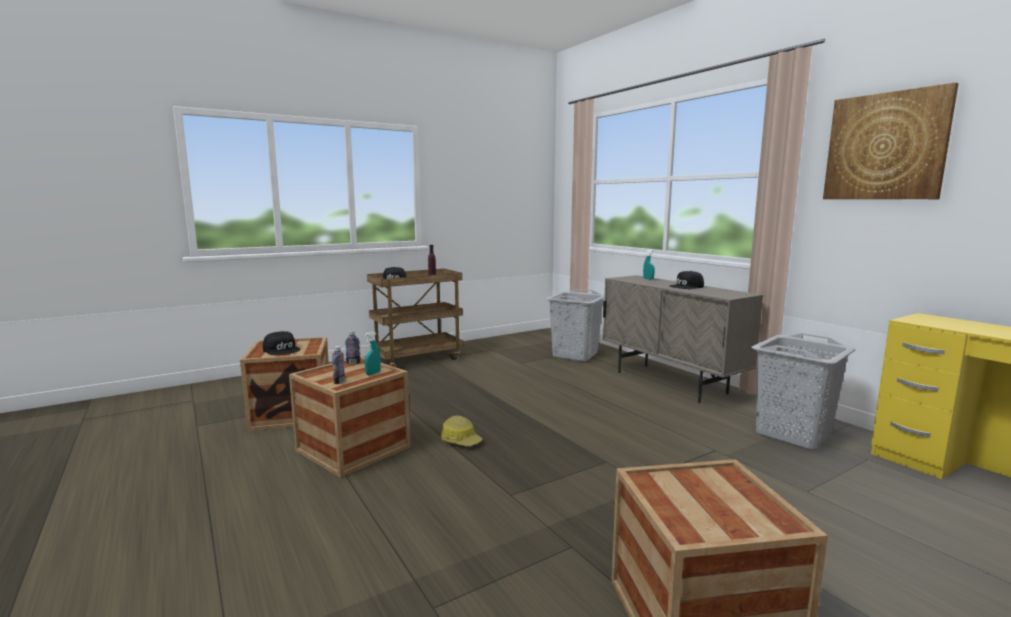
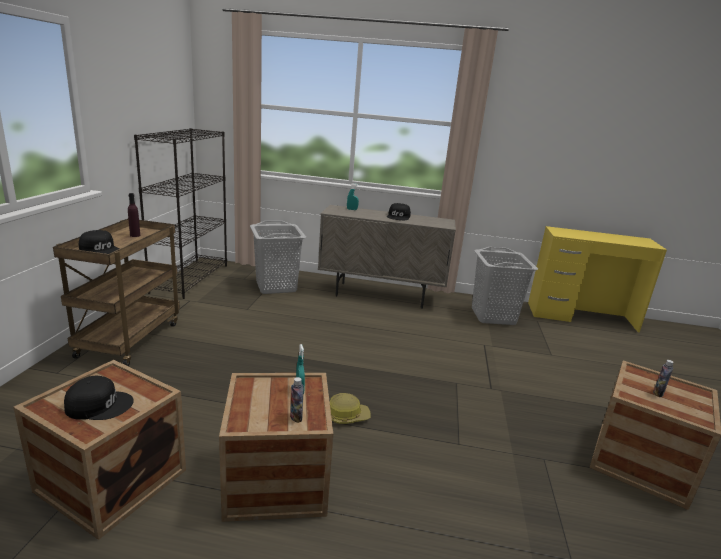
camera: 50 degrees left, 10 degrees up
(353, 363) = (248, 385): bottle -> bottle (658, 393)
(518, 337) = (190, 278): none -> black bookcase
(885, 147) = (535, 117): picture -> none

